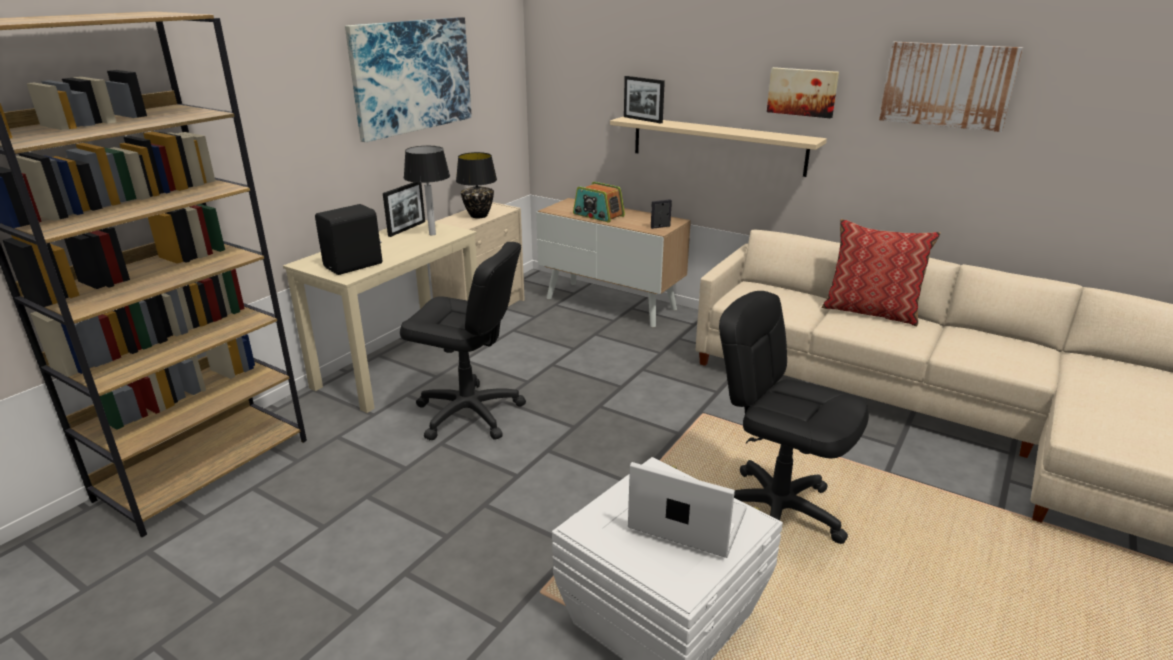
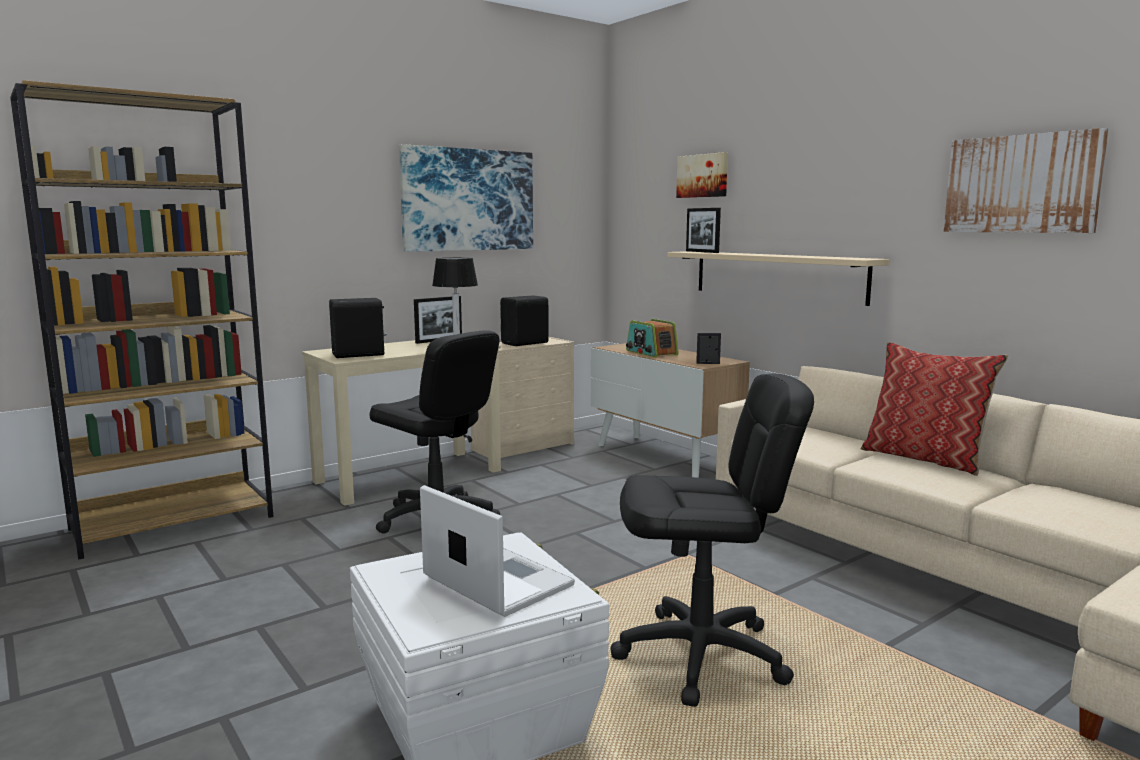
camera: 20 degrees right, 15 degrees down
(479, 216) = (526, 343): black table lamp -> black speaker
(776, 512) = (701, 656): black office chair -> black office chair turned 120 degrees clockwise
(802, 92) = (861, 208): picture -> picture (703, 176)

